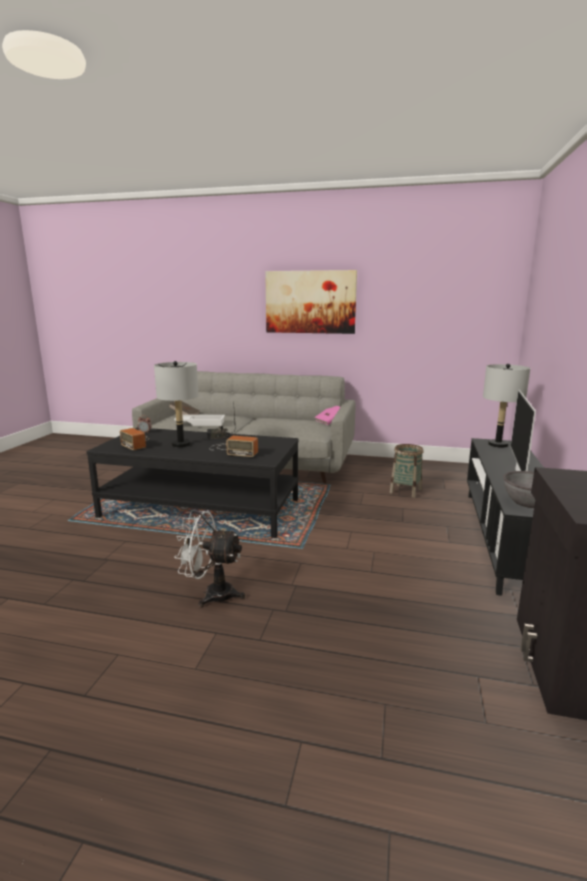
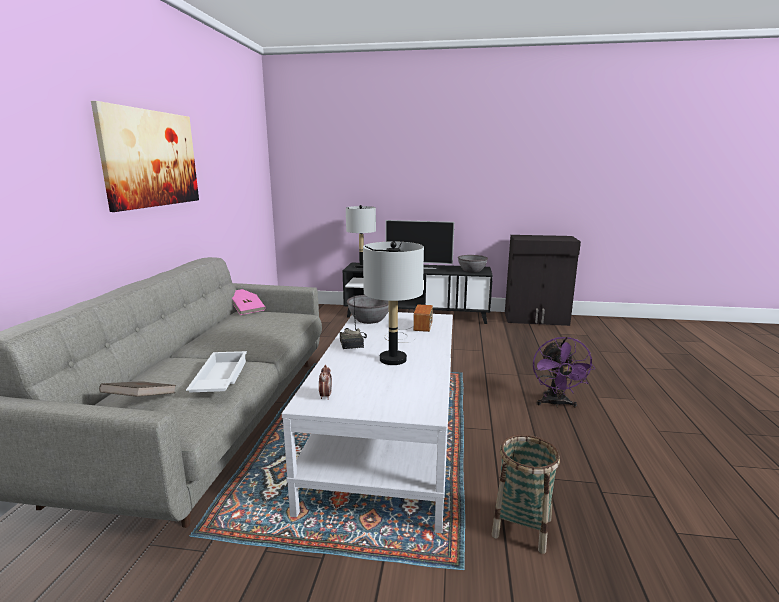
camera: 95 degrees left, 0 degrees up
(136, 442) = (385, 392): radio -> none
(201, 508) = (388, 435): black coffee table -> white coffee table
(211, 594) = (555, 404): white fan -> purple fan
(269, 441) = (369, 319): none -> grey bowl
(405, 491) = (334, 334): basket -> basket (521, 527)

